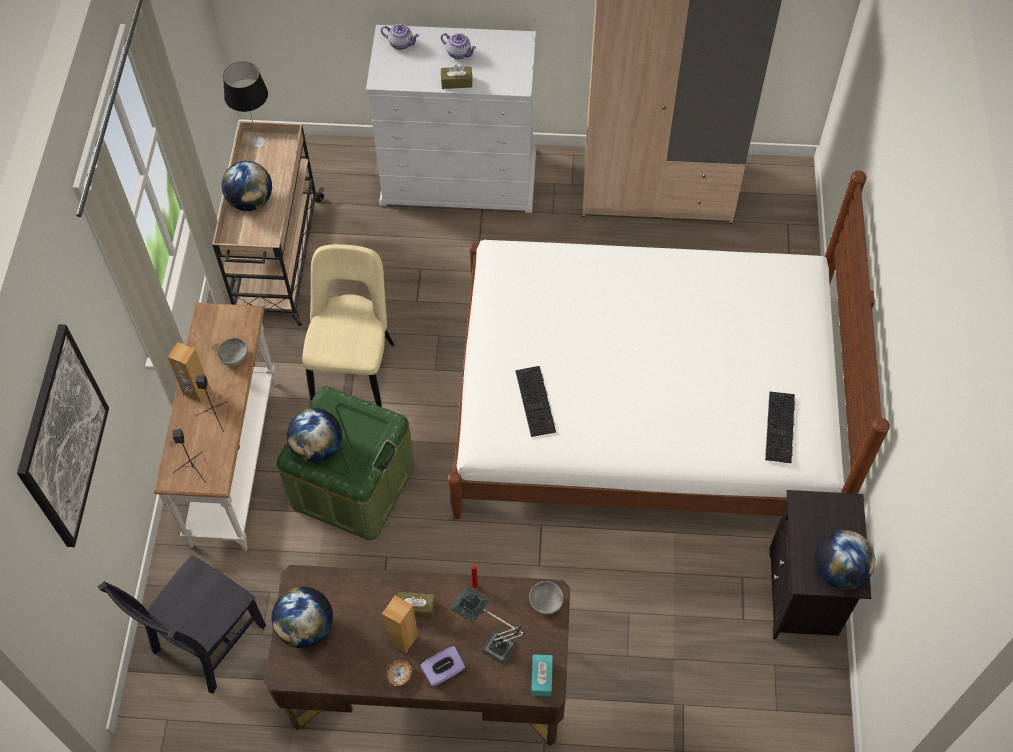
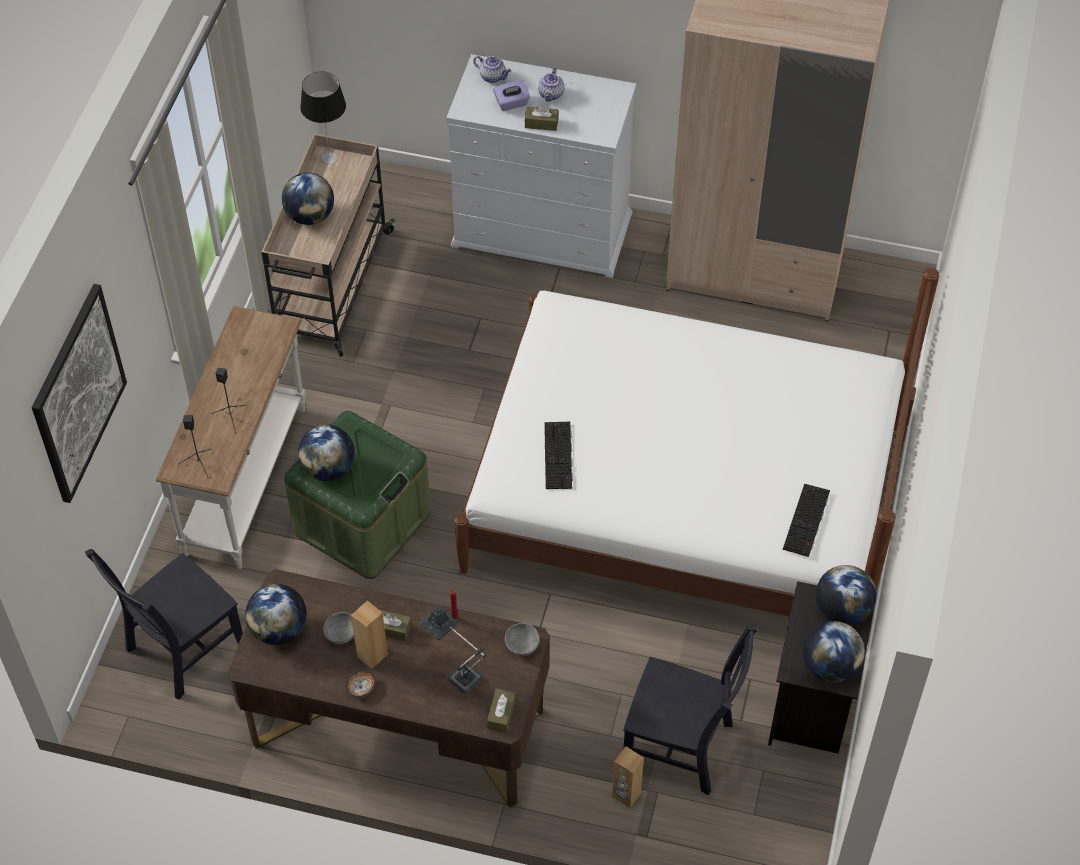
camera: 10 degrees right, 5 degrees down
(196, 391) = (216, 391): brown speaker -> brown speaker (626, 795)
(233, 357) = (260, 364): grey bowl -> grey bowl (340, 634)
(355, 372) = (389, 411): beige chair -> none
(443, 671) = (405, 692): purple tissue box -> purple tissue box (512, 103)
(459, 53) = (551, 95): teapot -> teapot turned 60 degrees clockwise
(541, 678) = (501, 714): turquoise tissue box -> brown tissue box
(696, 655) = (682, 747): none -> black chair
(835, 512) = (842, 610): none -> globe

